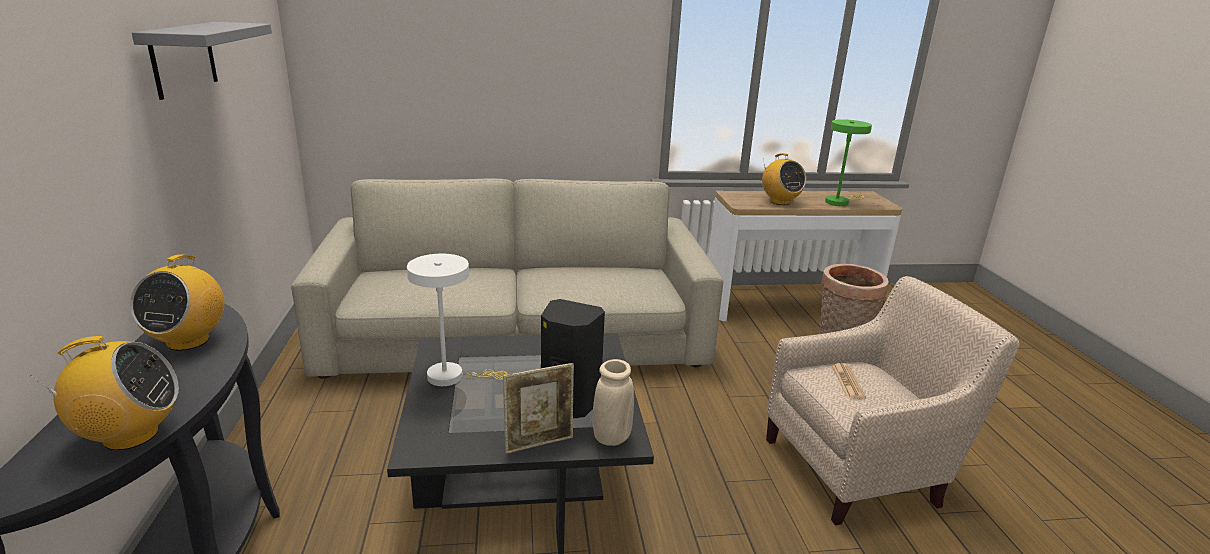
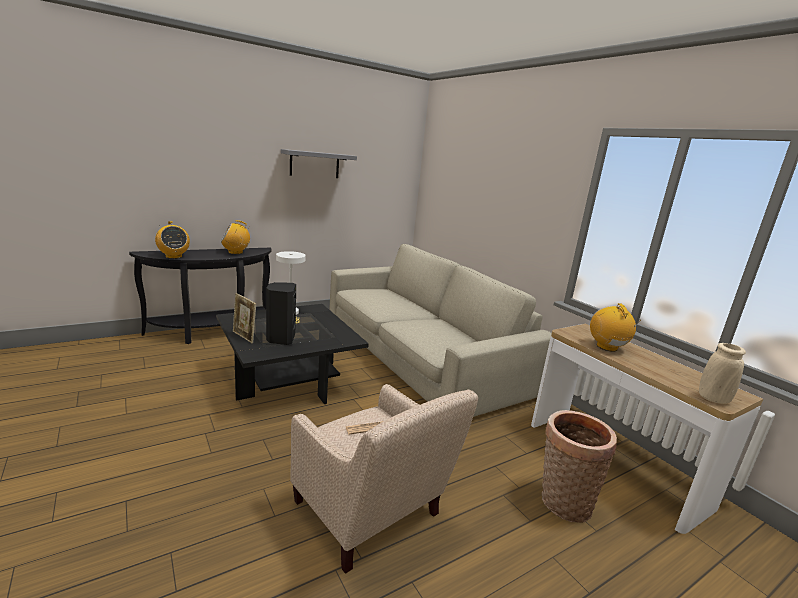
camera: 65 degrees right, 5 degrees down
(612, 437) = (255, 352): beige vase -> beige vase (713, 399)
(779, 202) = (607, 347): radio -> radio turned 135 degrees clockwise
(839, 202) = (669, 375): green table lamp -> none

